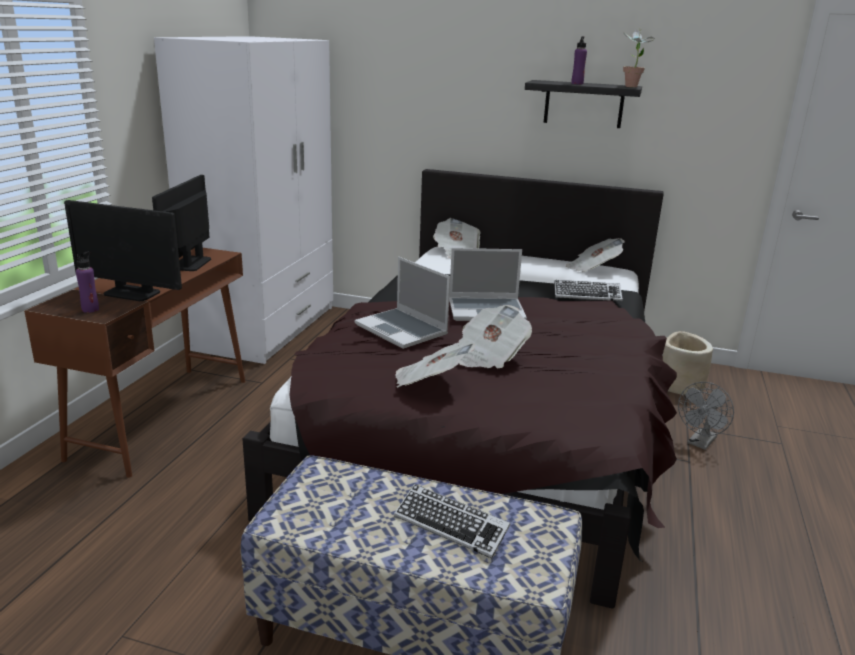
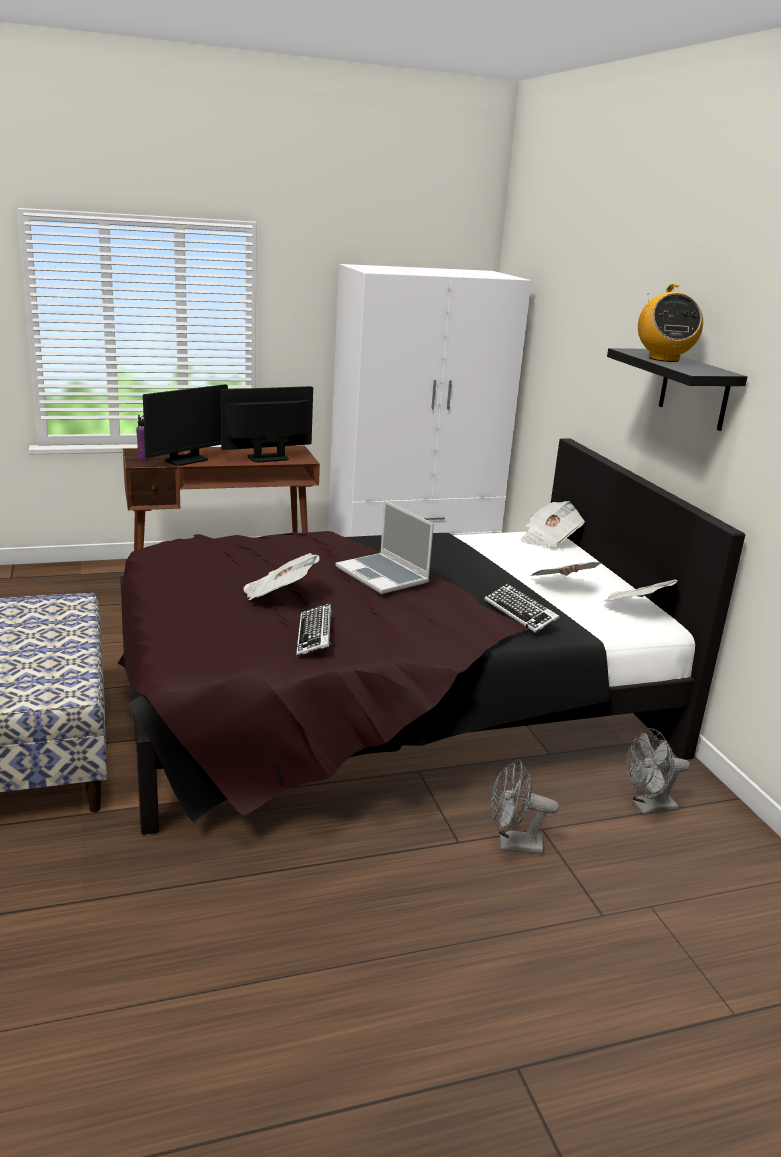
camera: 55 degrees right, 0 degrees up
(132, 293) = (186, 460): monitor -> monitor turned 120 degrees counterclockwise
(403, 330) = (287, 555): laptop -> none
(430, 382) = (197, 585): newspaper -> newspaper (562, 586)
(451, 526) = (38, 658): keyboard -> keyboard (314, 635)
(577, 83) = (663, 359): purple bottle -> radio
(632, 87) = (705, 373): potted plant -> none
(680, 386) = (648, 807): beige planter -> grey fan

